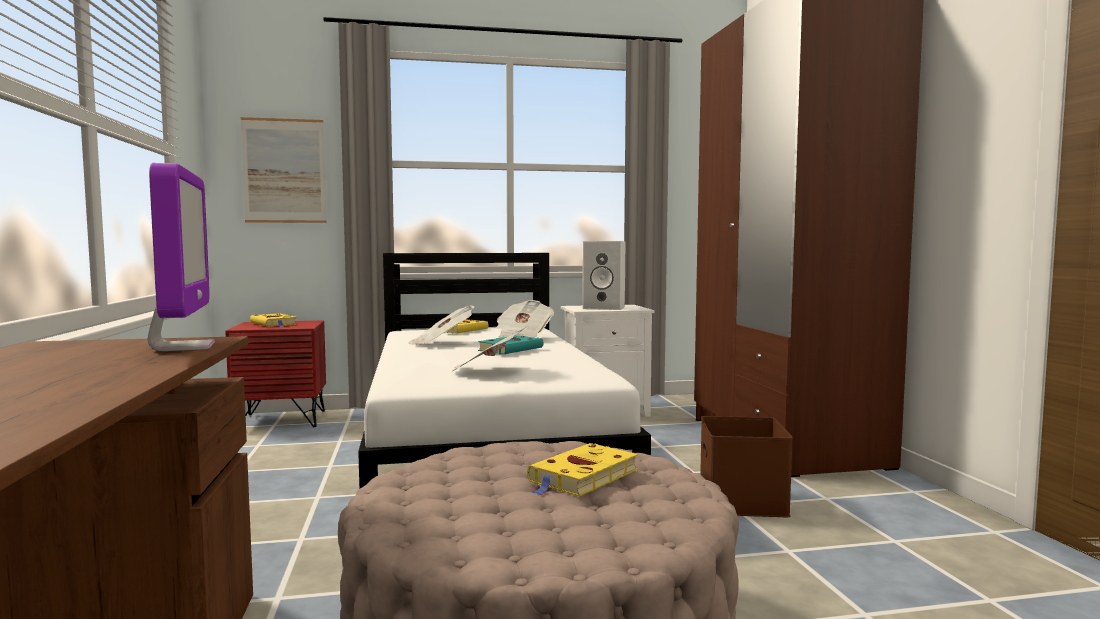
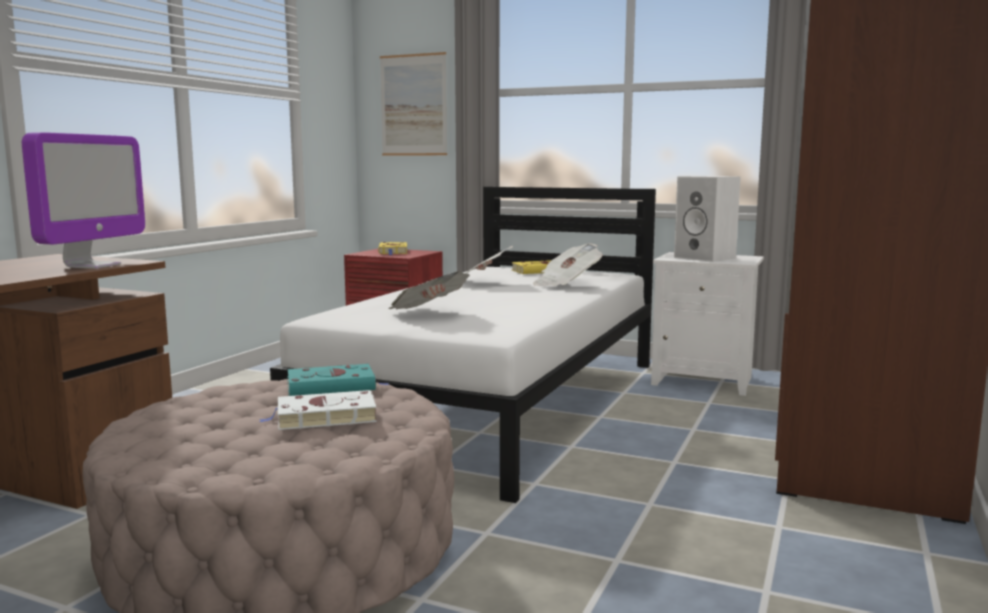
camera: 35 degrees right, 5 degrees up
(512, 349) = (516, 295): turquoise book -> turquoise book (334, 386)
(582, 477) = (323, 417): yellow book -> white book
(740, 500) = (667, 501): brown storage box -> none

